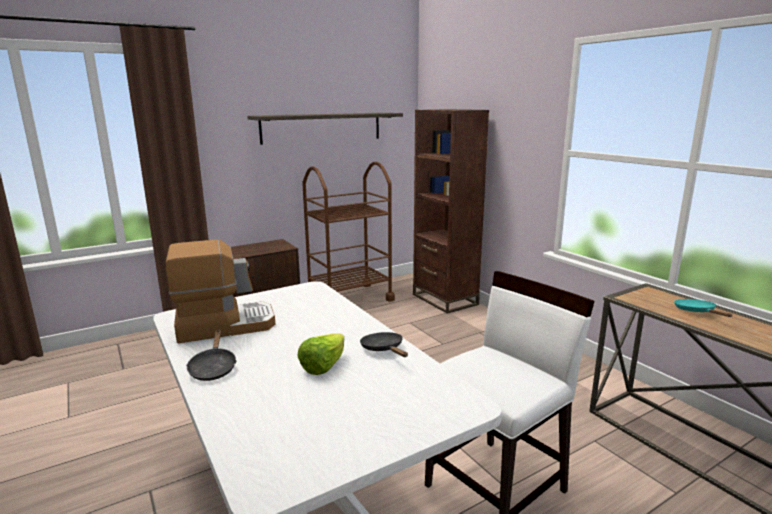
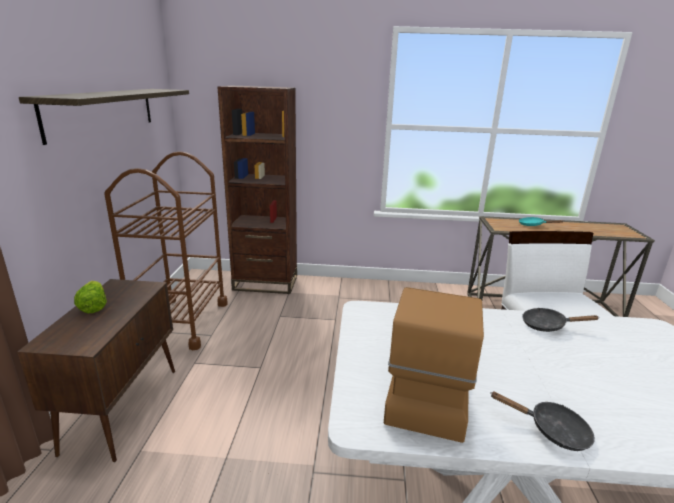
camera: 55 degrees left, 5 degrees up
(323, 366) = (572, 363): lettuce -> lettuce (93, 306)

